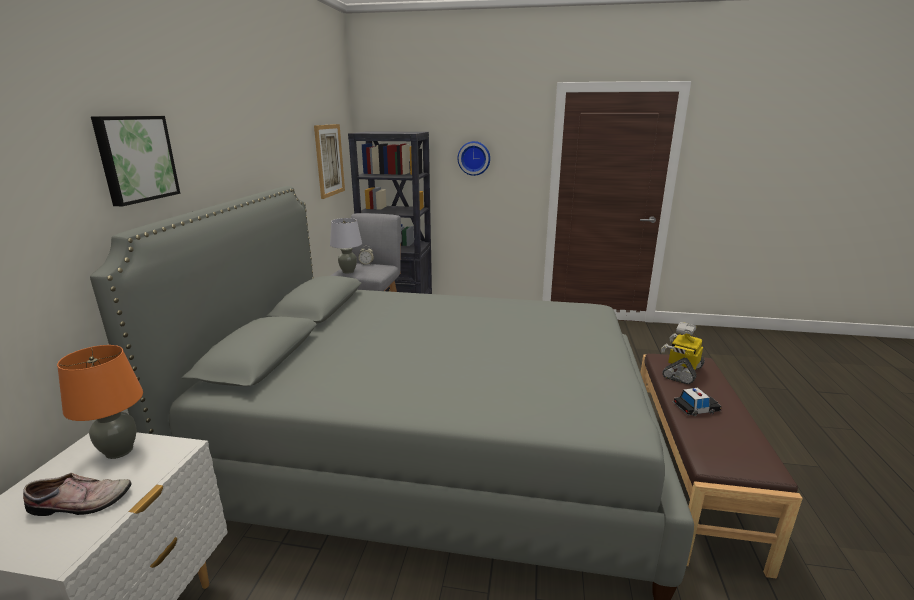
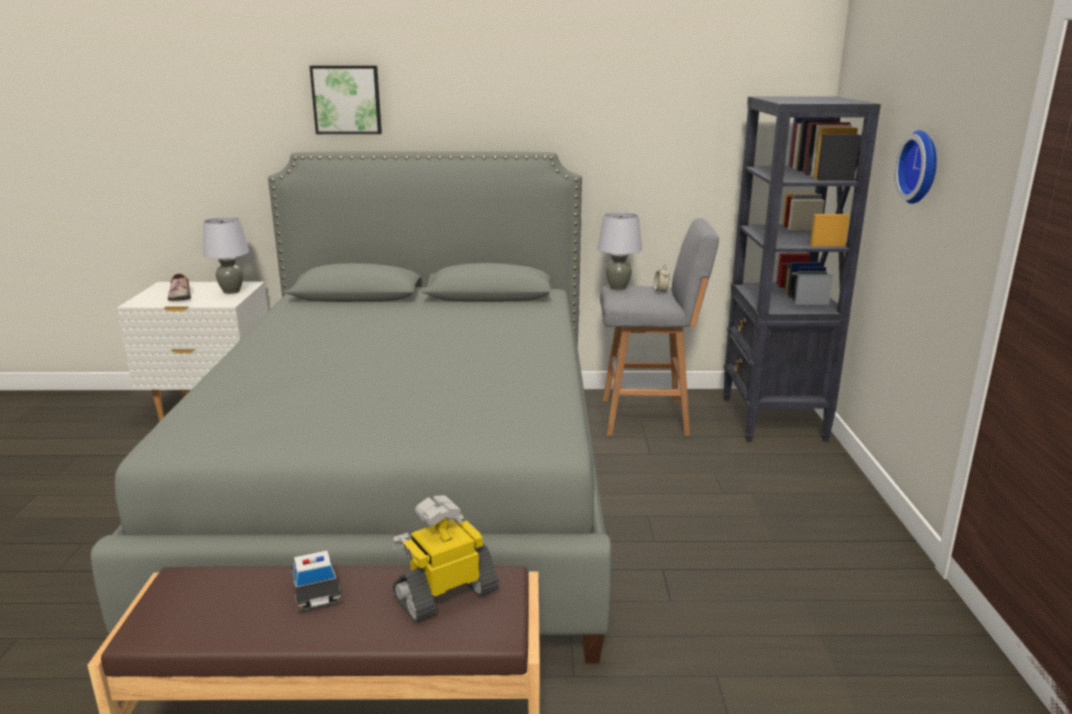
camera: 80 degrees right, 0 degrees up
(119, 451) = (231, 291): orange table lamp -> grey table lamp
(329, 160) = (719, 135): picture -> none
(681, 372) = (445, 594): toy robot -> toy robot turned 60 degrees counterclockwise

